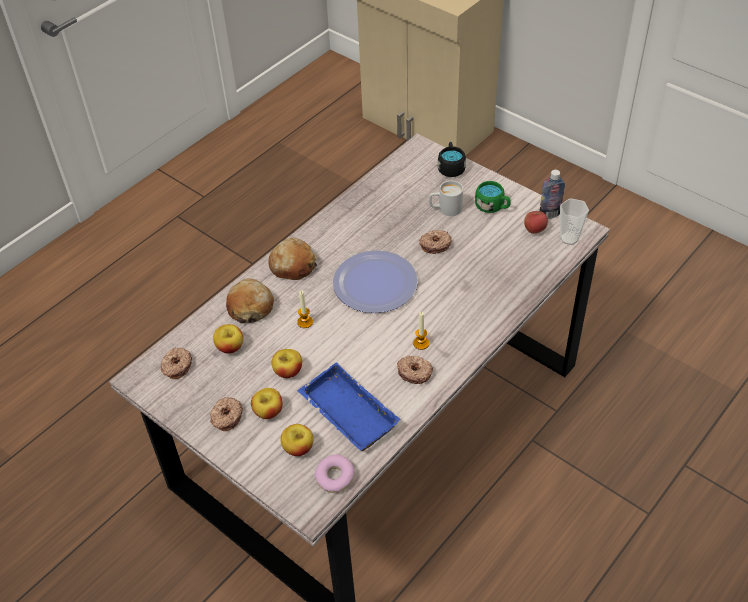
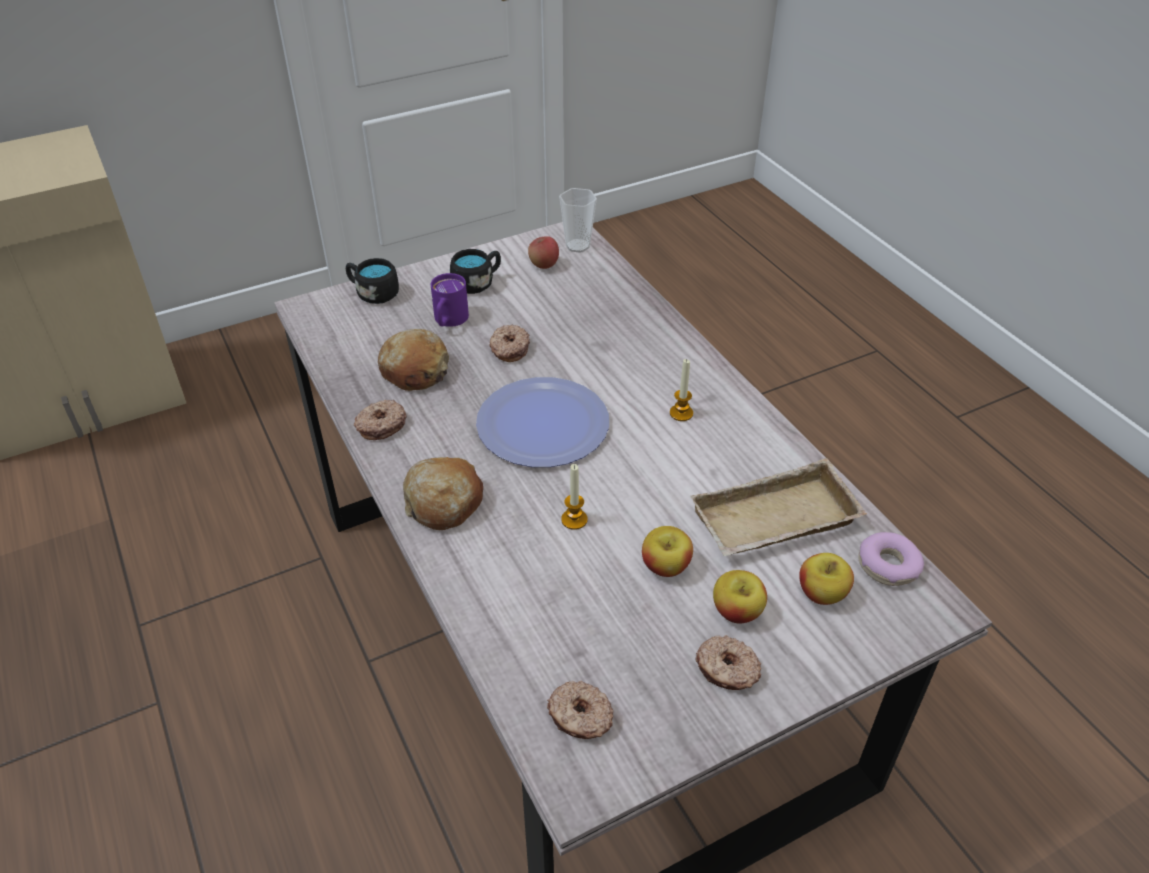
camera: 70 degrees left, 5 degrees down
(230, 347) = (576, 627): apple -> none
(251, 307) = (501, 578): bread -> bread (415, 370)
(345, 413) = (774, 523): blue tray -> beige tray
(414, 372) = (730, 434): donut -> donut (381, 425)
(445, 209) = (449, 321): white mug -> purple mug
(492, 206) = (477, 282): green mug -> black mug
(549, 214) = (526, 246): bottle -> none

